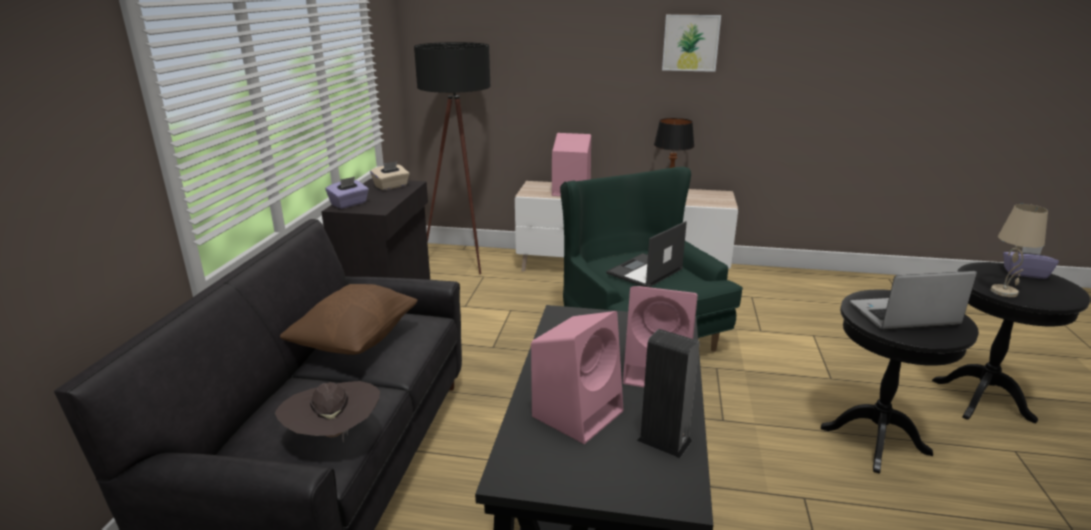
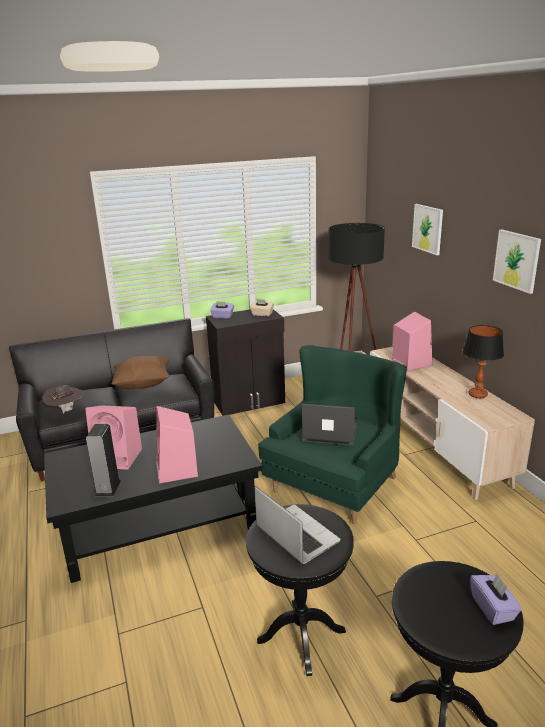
camera: 60 degrees right, 0 degrees up
(541, 34) = (427, 229): none -> picture
(1004, 292) = (415, 593): beige table lamp -> none

